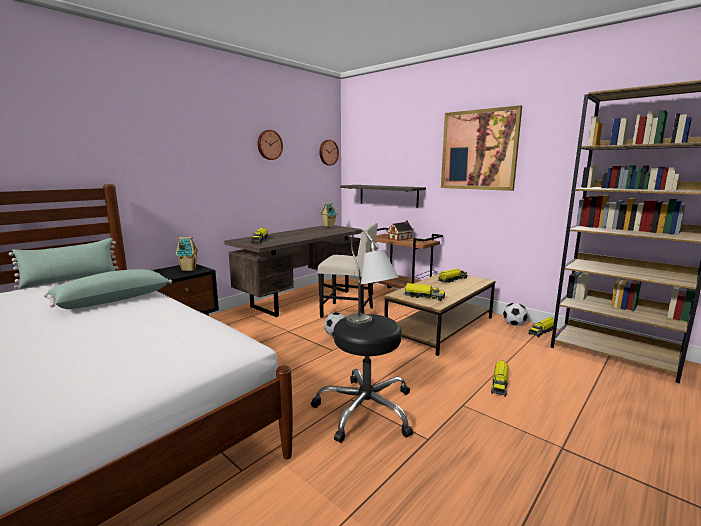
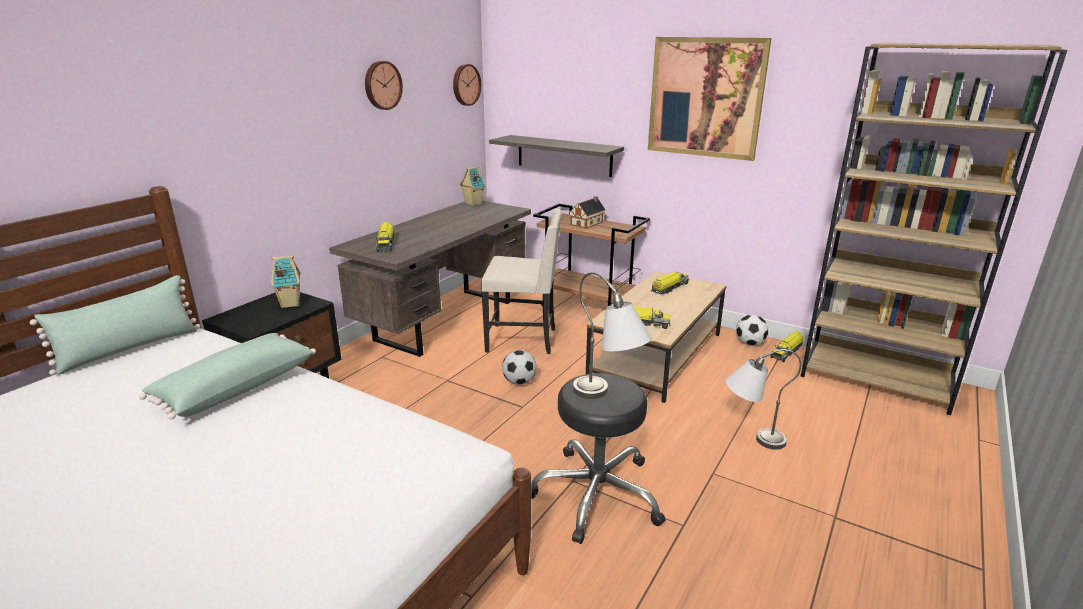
camera: 10 degrees left, 10 degrees up
(499, 383) = (750, 437): toy truck -> grey table lamp

